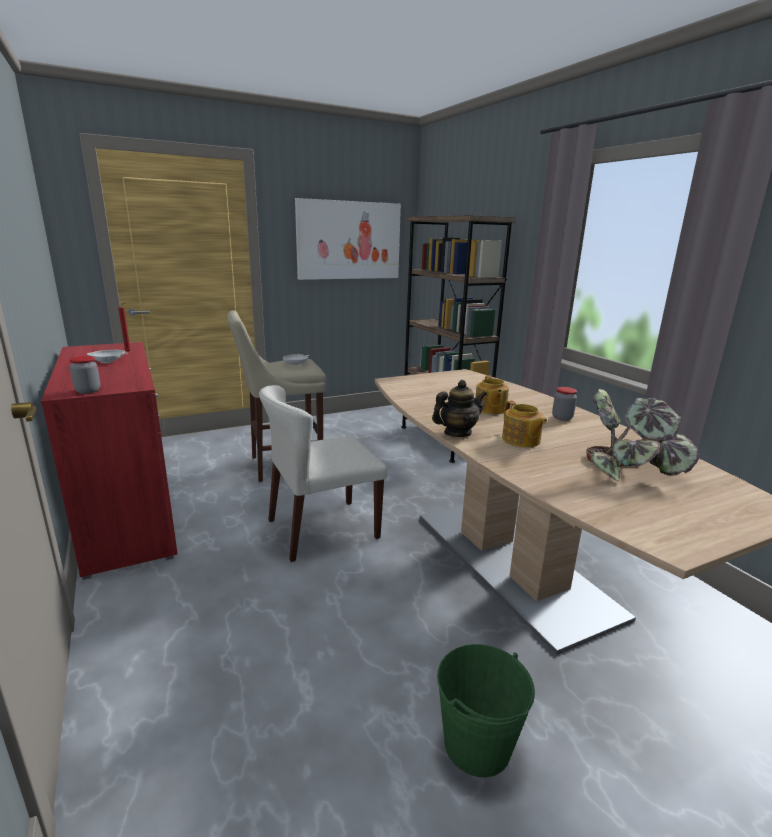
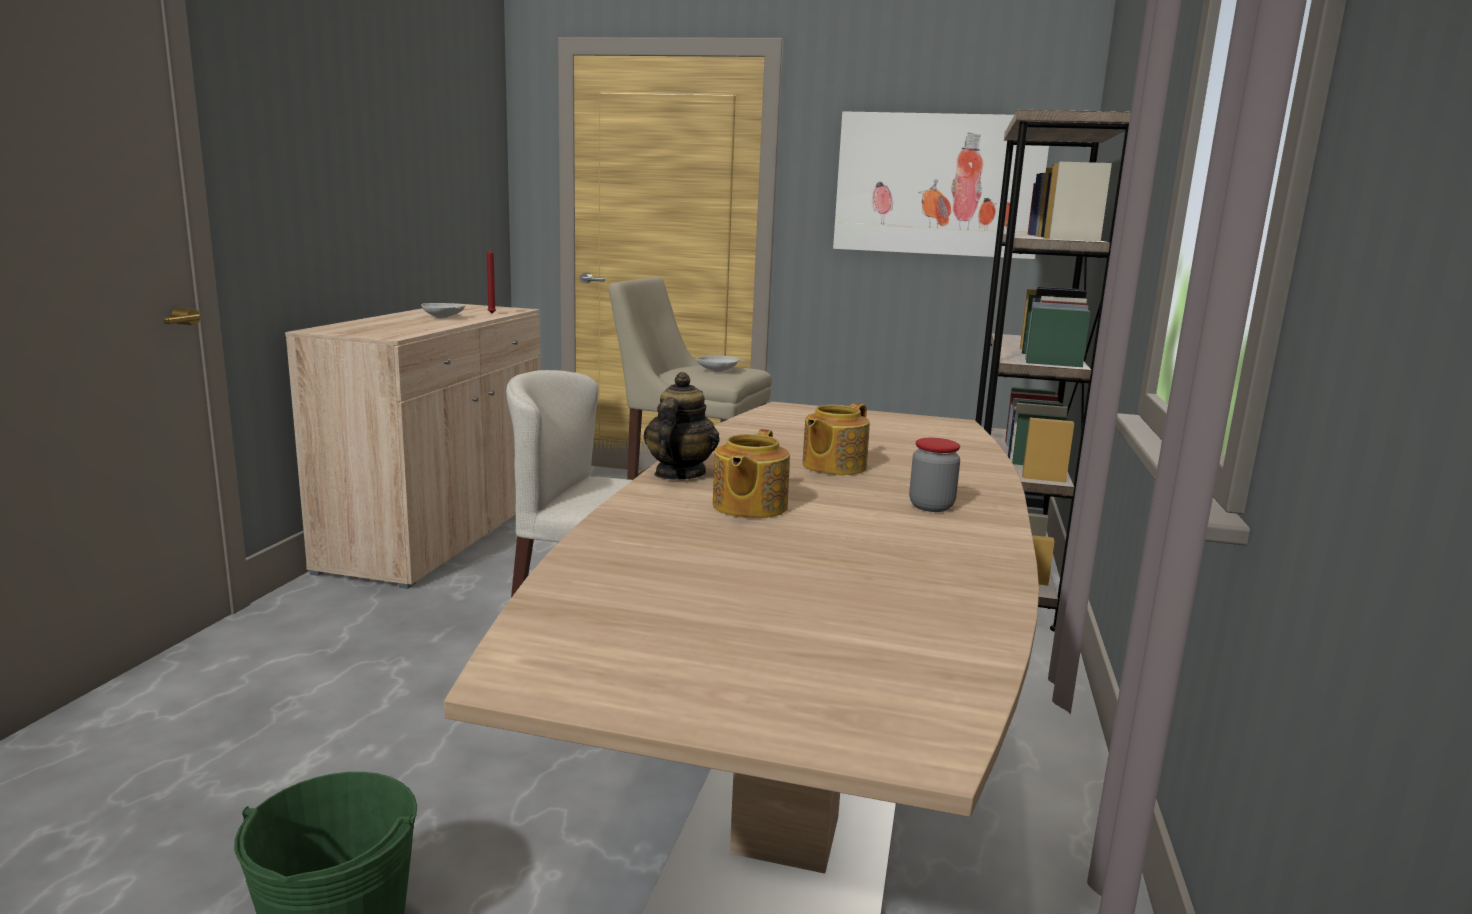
camera: 40 degrees right, 5 degrees down
(88, 391) = (341, 332): jar -> none
(129, 515) = (440, 533): red cabinet -> beige cabinet
(457, 433) = (679, 474): teapot -> teapot turned 90 degrees counterclockwise
(630, 470) = (809, 590): potted plant -> none

